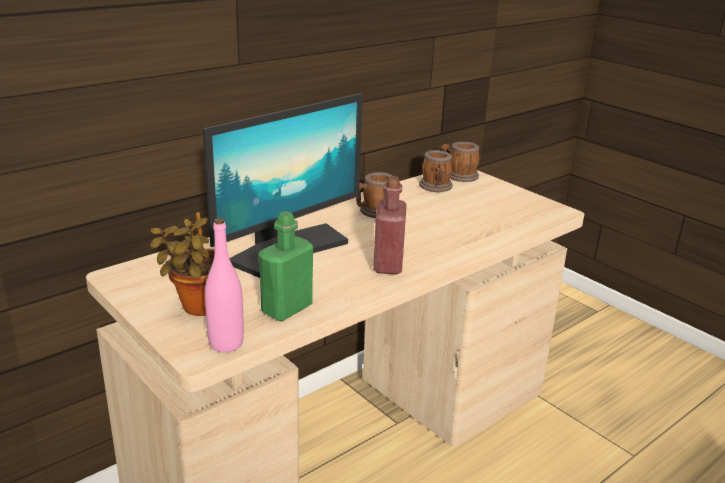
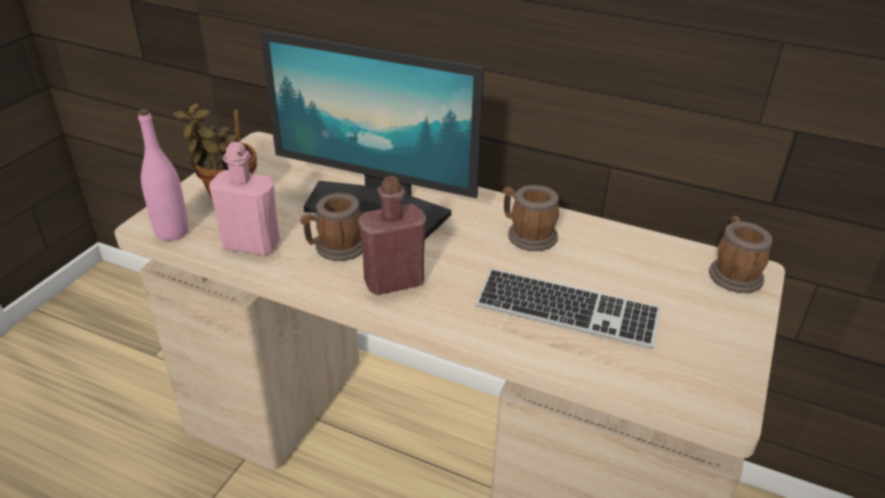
camera: 65 degrees right, 10 degrees up
(287, 309) = (251, 245): green bottle -> pink bottle
(436, 187) = (662, 263): mug -> mug (335, 248)
(460, 223) = (566, 311): none -> keyboard

